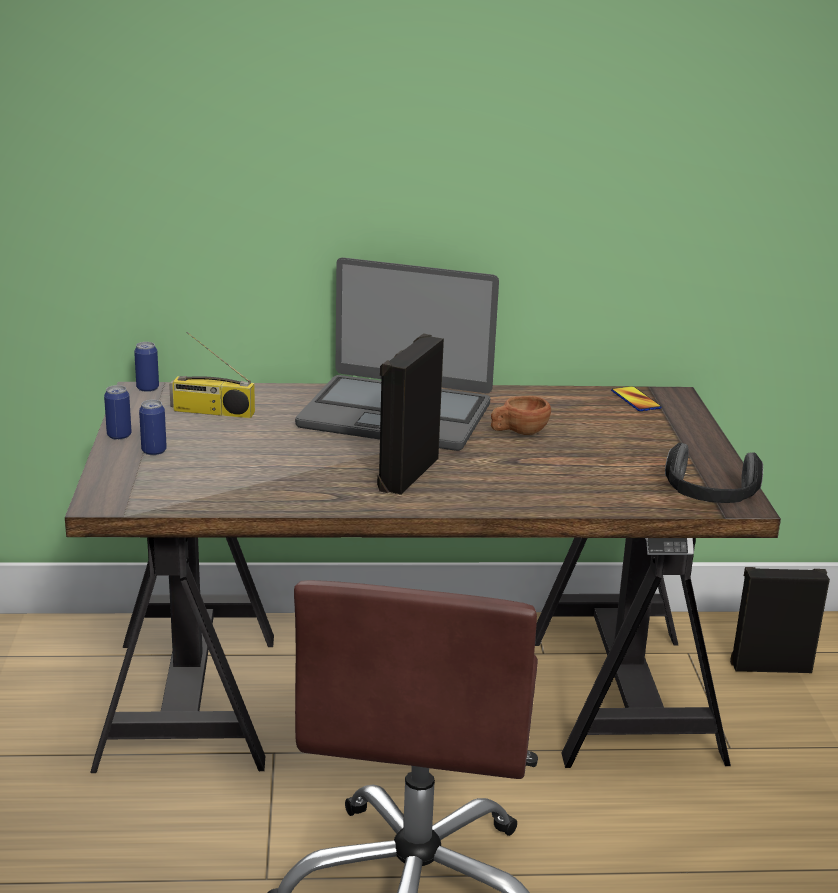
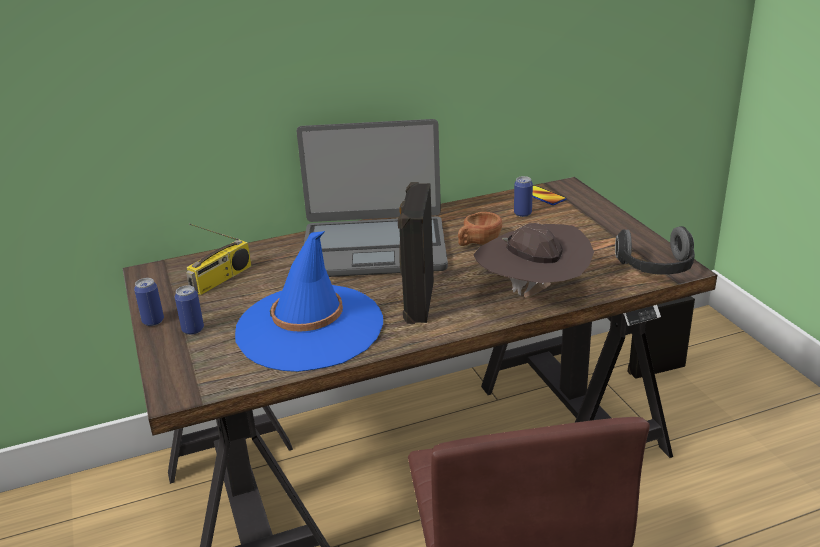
camera: 15 degrees left, 5 degrees up
(147, 388) = (153, 269): can -> can (522, 213)
(211, 412) = (221, 279): radio -> radio turned 45 degrees counterclockwise
(273, 474) = (309, 328): none -> blue hat
(541, 493) = (532, 294): none -> brown hat

